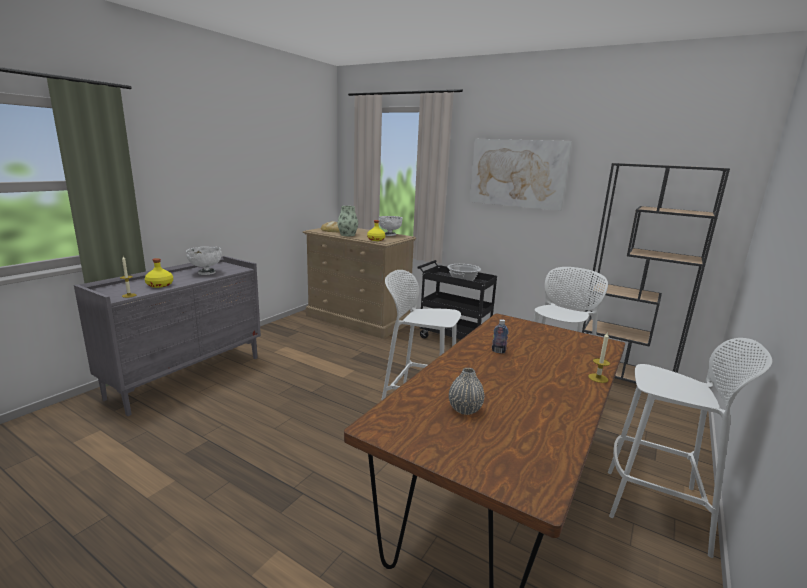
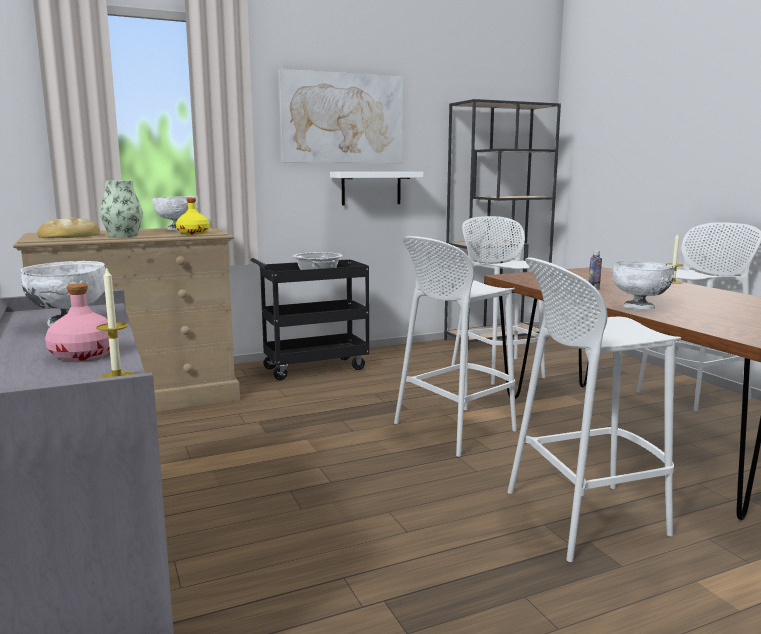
camera: 55 degrees left, 5 degrees down
(159, 285) = (84, 354): yellow bottle -> pink bottle
(334, 485) = (584, 517): none -> white stool
(444, 374) = (639, 308): none -> white bowl
(464, 409) = (725, 314): grey vase -> none
(533, 227) = (371, 188): none -> white shelf

